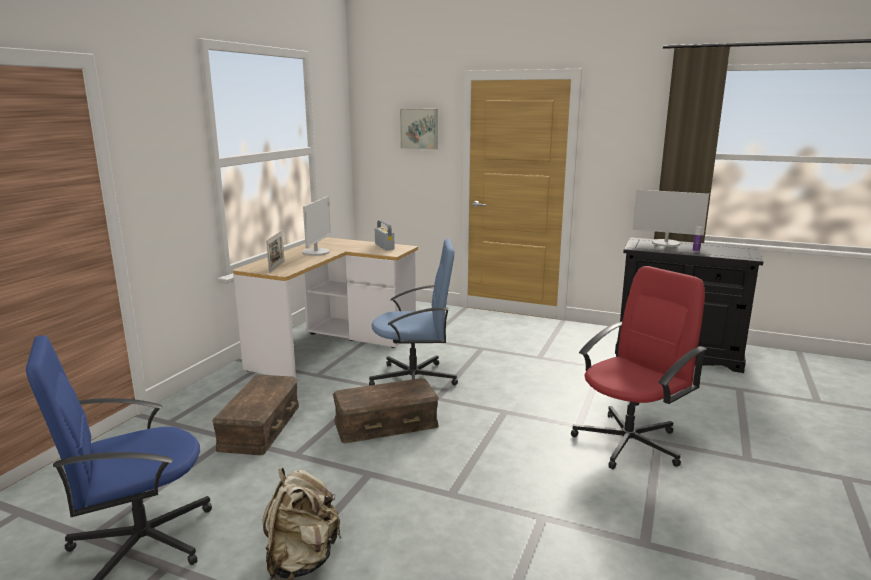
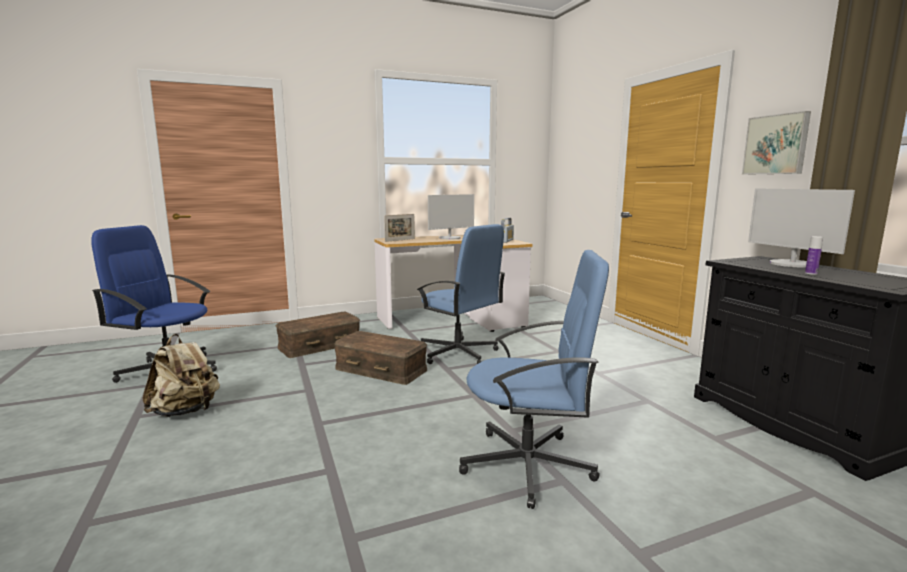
camera: 45 degrees right, 5 degrees down
(419, 128) = (591, 142): picture -> picture (776, 144)
(629, 442) = (529, 465): red office chair -> blue office chair

